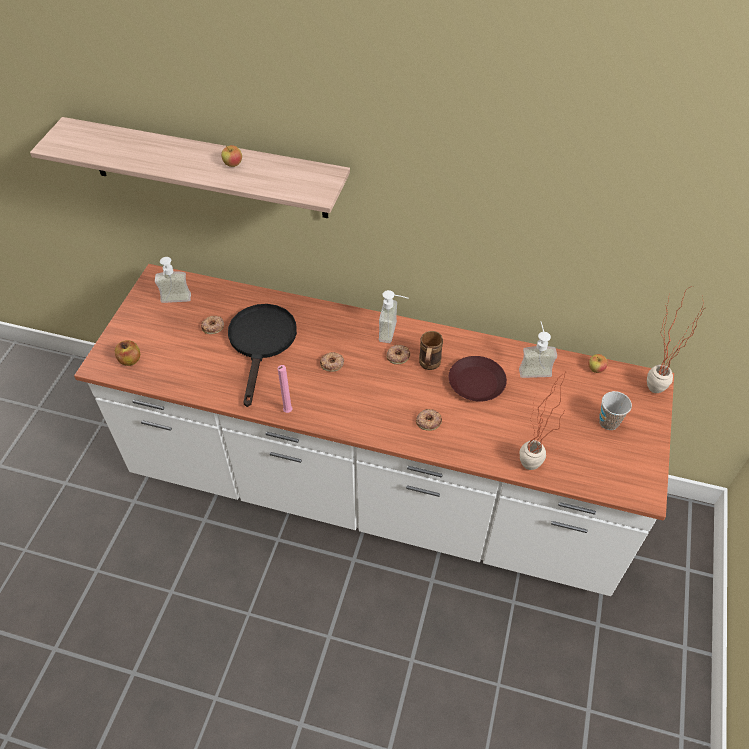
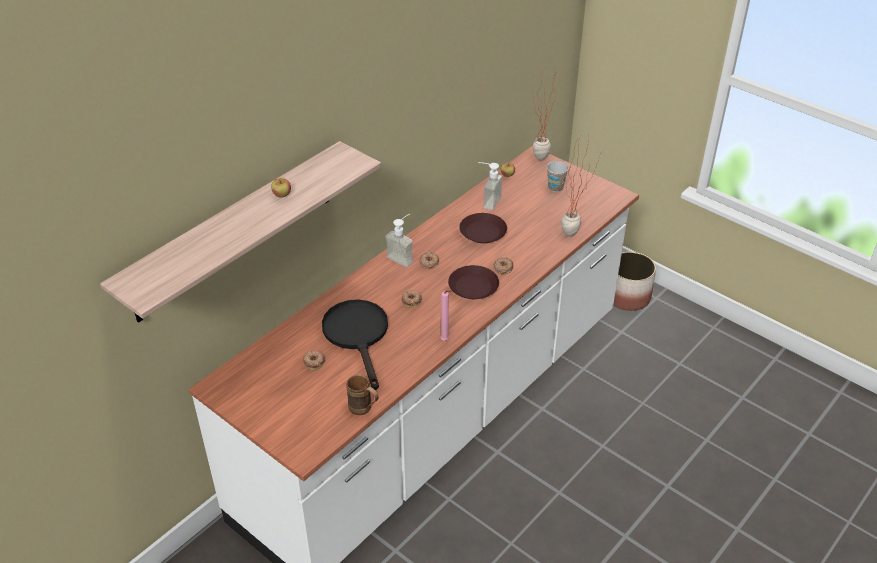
camera: 65 degrees left, 10 degrees down
(130, 360) = (314, 429): apple -> none
(175, 303) = (262, 380): soap dispenser -> none
(262, 343) = (358, 335): black frying pan -> black frying pan turned 45 degrees clockwise
(381, 405) = (472, 286): none -> brown plate
(428, 366) = (450, 250): brown mug -> brown mug (364, 410)
(662, 612) = (628, 297): none -> planter

